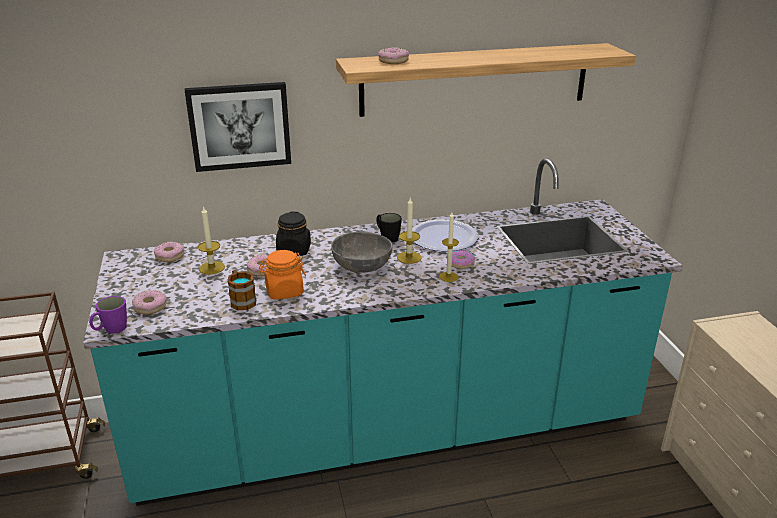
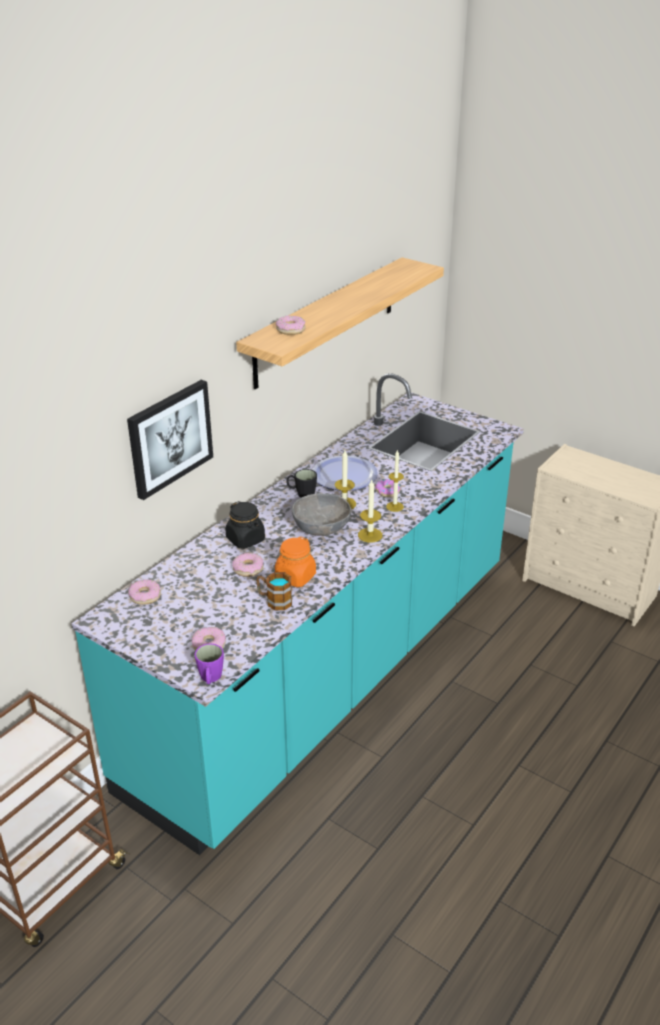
camera: 40 degrees left, 5 degrees up
(212, 268) = (202, 587): candle -> candle (370, 535)

